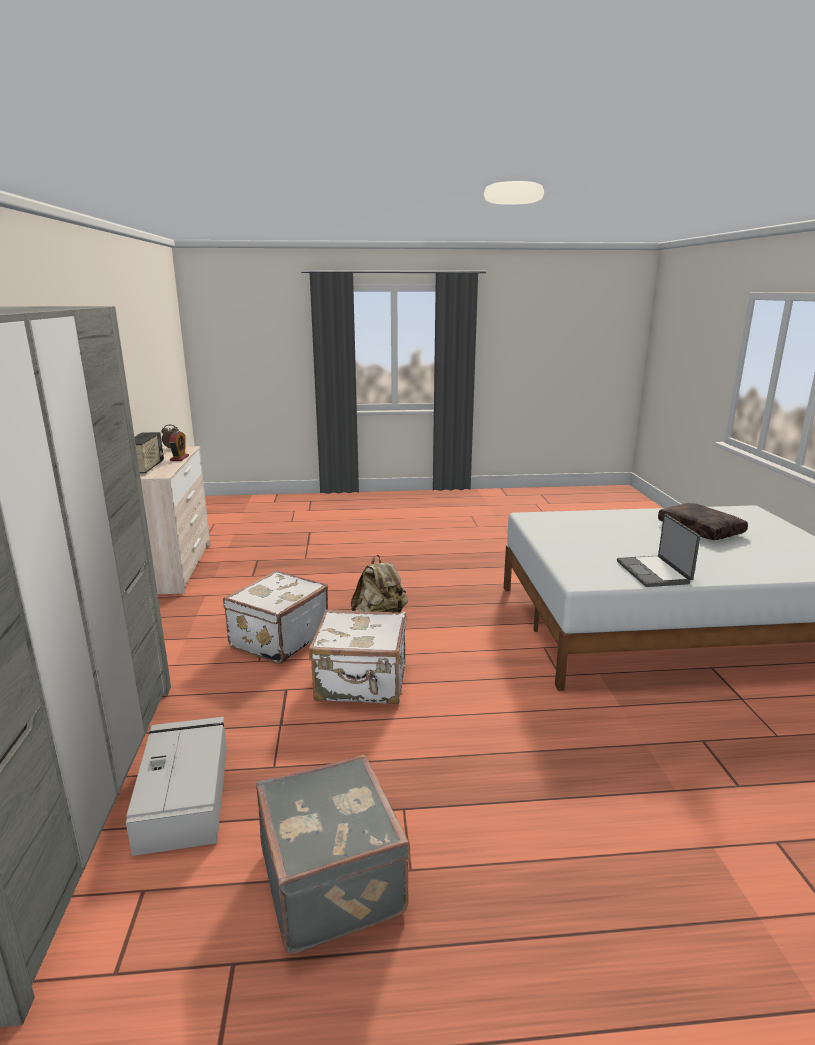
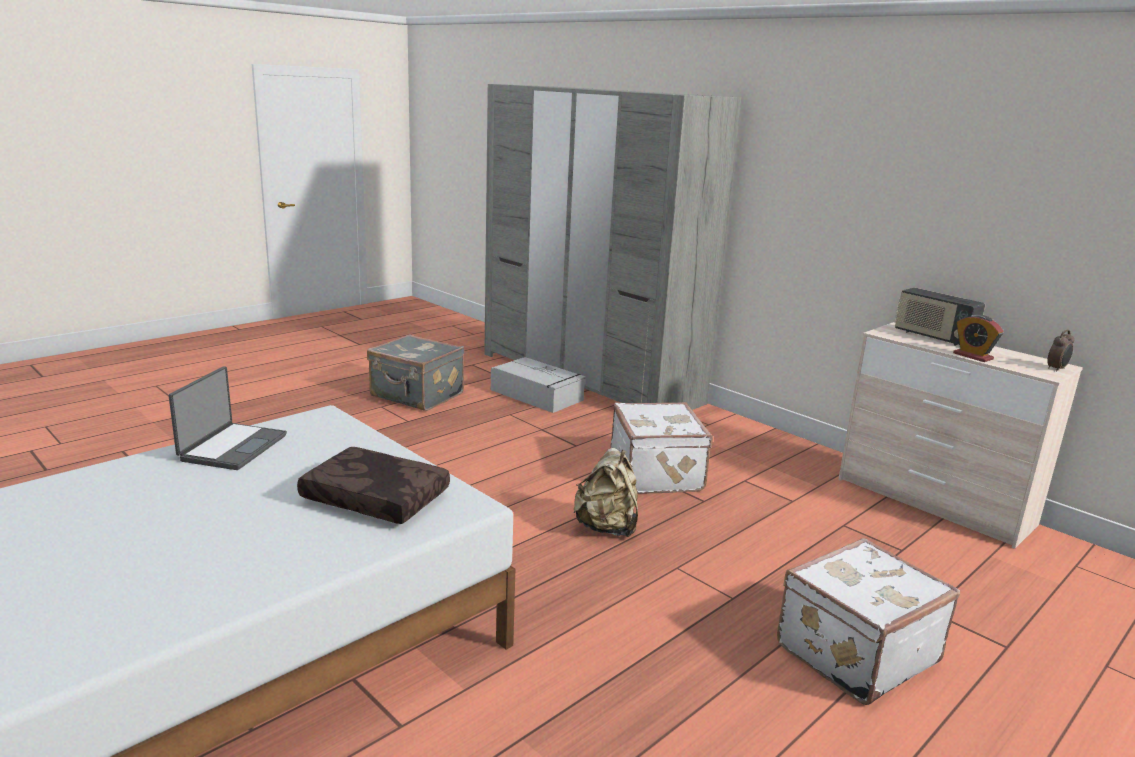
camera: 140 degrees right, 0 degrees up
(362, 683) = (526, 466): white suitcase -> white suitcase (854, 652)
(654, 572) = (232, 447): laptop -> laptop turned 60 degrees clockwise
(701, 530) = (121, 567): brown pillow -> brown pillow (373, 499)

